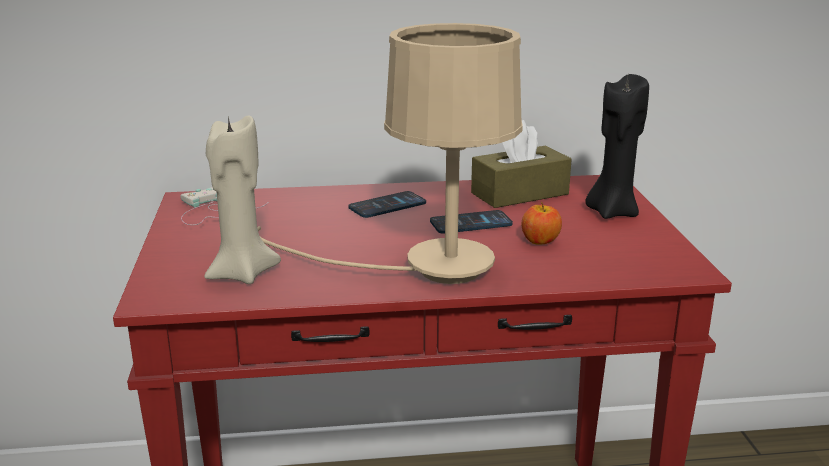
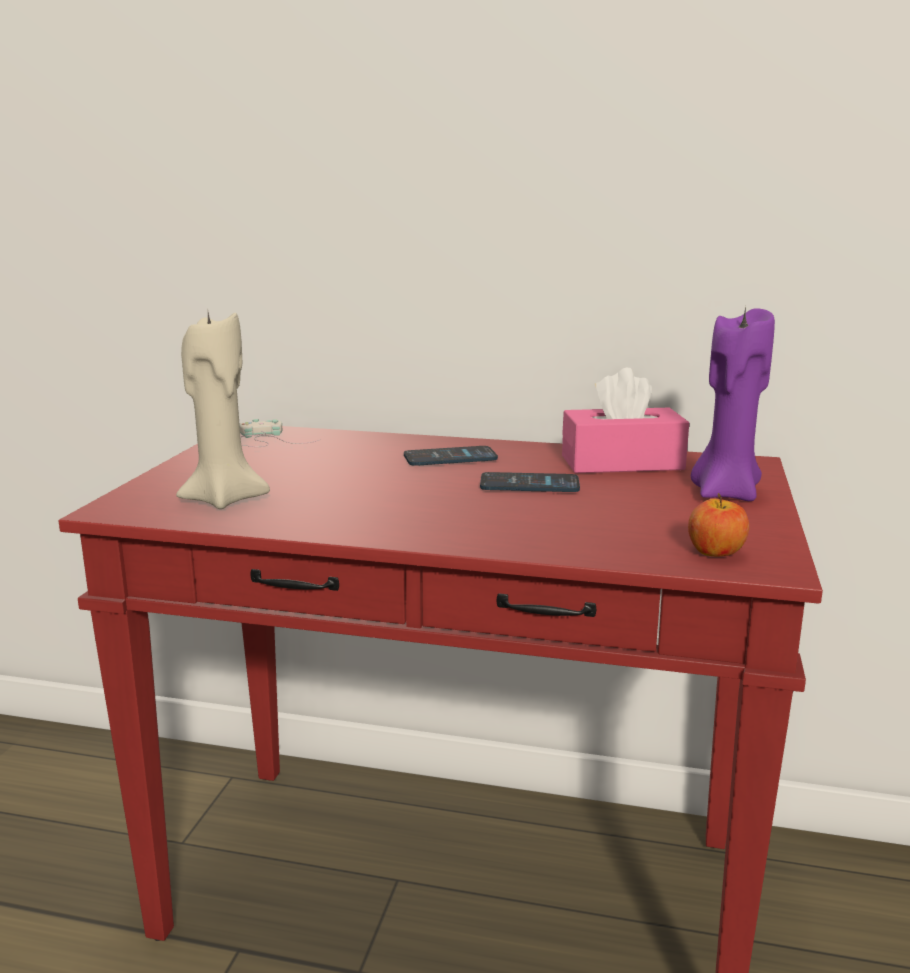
camera: 20 degrees right, 5 degrees down
(423, 269) = (424, 520): beige table lamp -> none
(519, 193) = (622, 463): brown tissue box -> pink tissue box
(540, 241) = (598, 511): apple -> apple (715, 552)
(612, 212) = (725, 493): black candle -> purple candle

